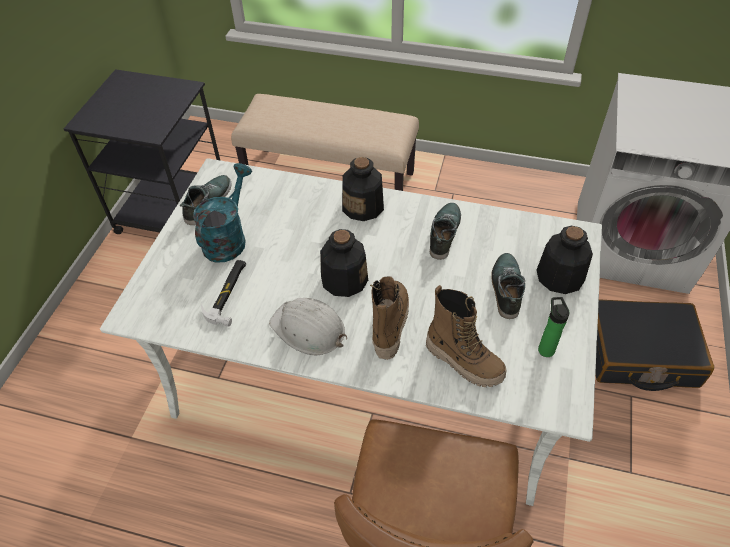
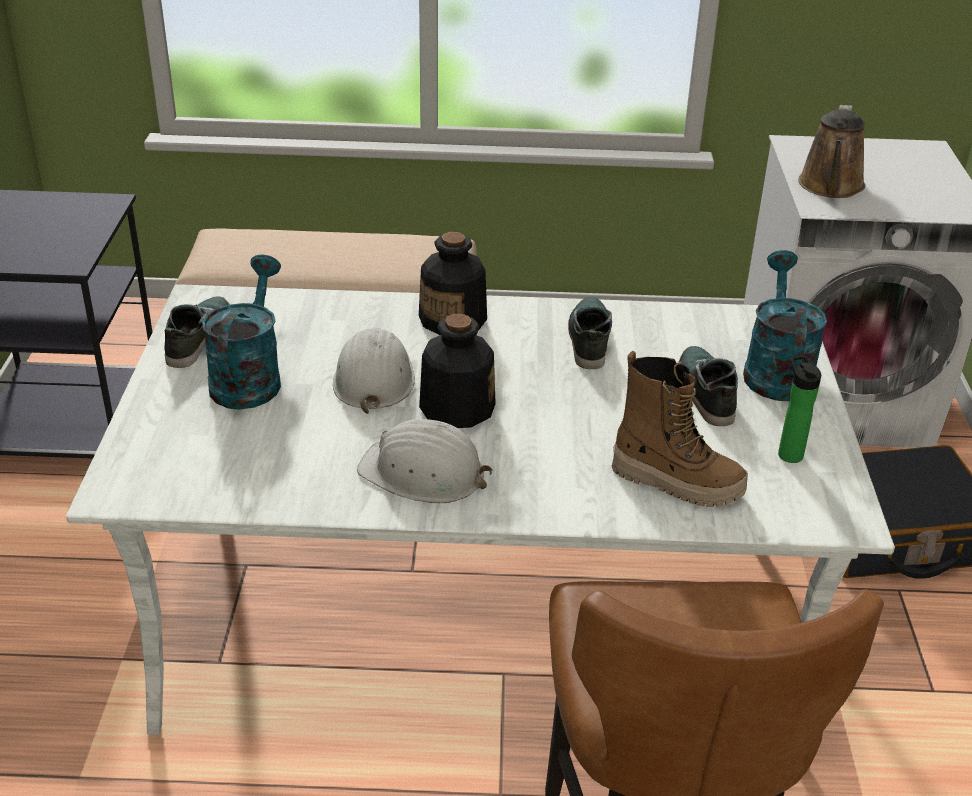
camera: 15 degrees left, 15 degrees down
(228, 293) = (275, 445): hammer -> none
(301, 249) = (373, 379): none -> white hard hat
(389, 324) = (547, 453): boot -> none
(559, 277) = (775, 370): bottle -> turquoise watering can
(646, 125) = (830, 187): none -> brown watering can

